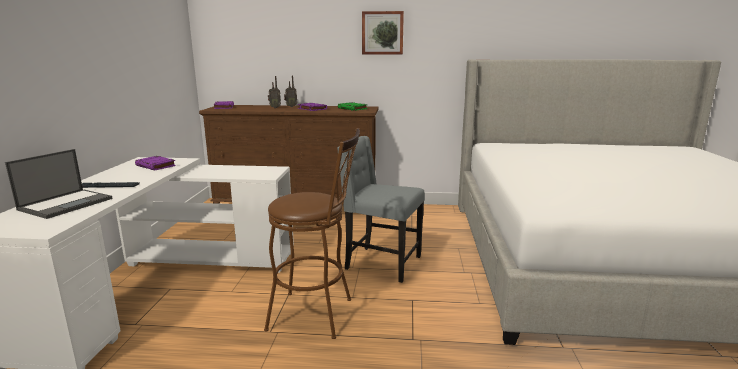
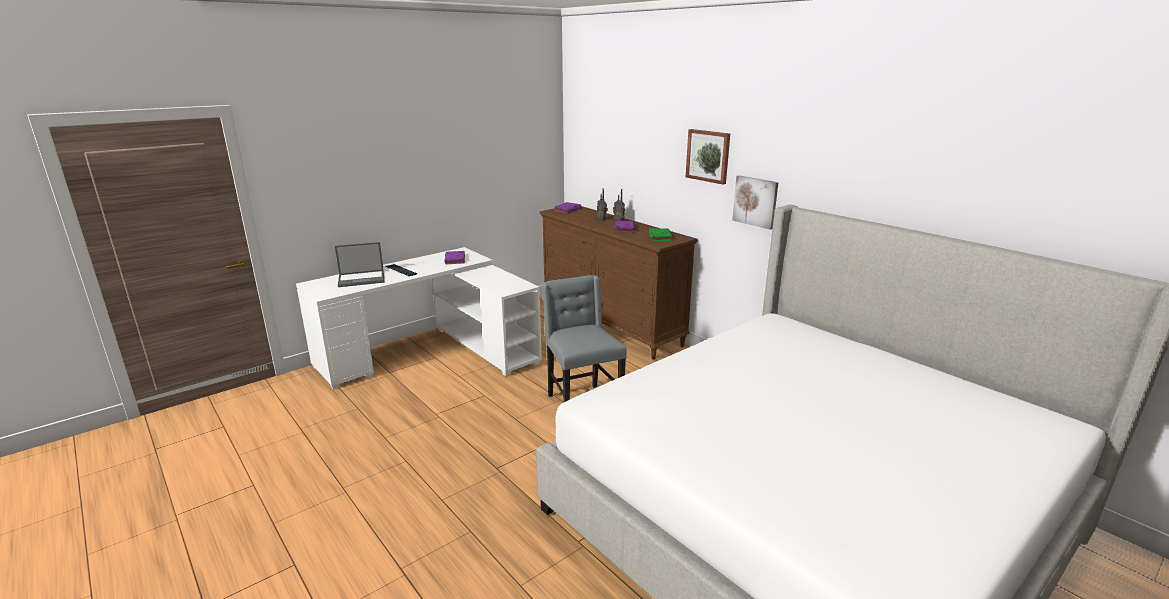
camera: 45 degrees right, 5 degrees up
(318, 315) = (475, 419): brown stool -> none
(432, 64) = (755, 201): none -> picture

